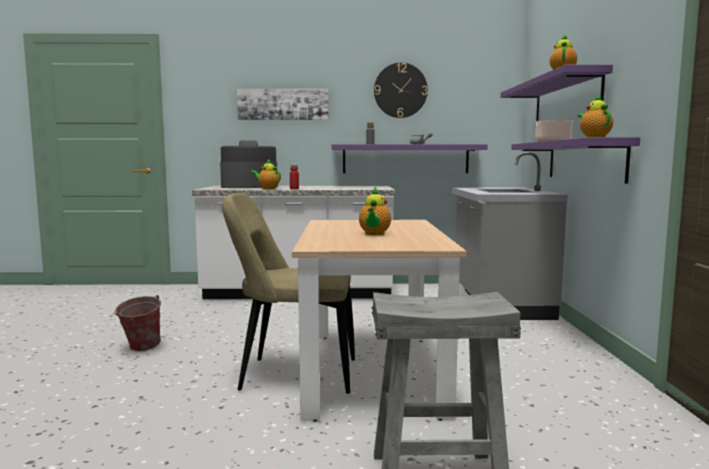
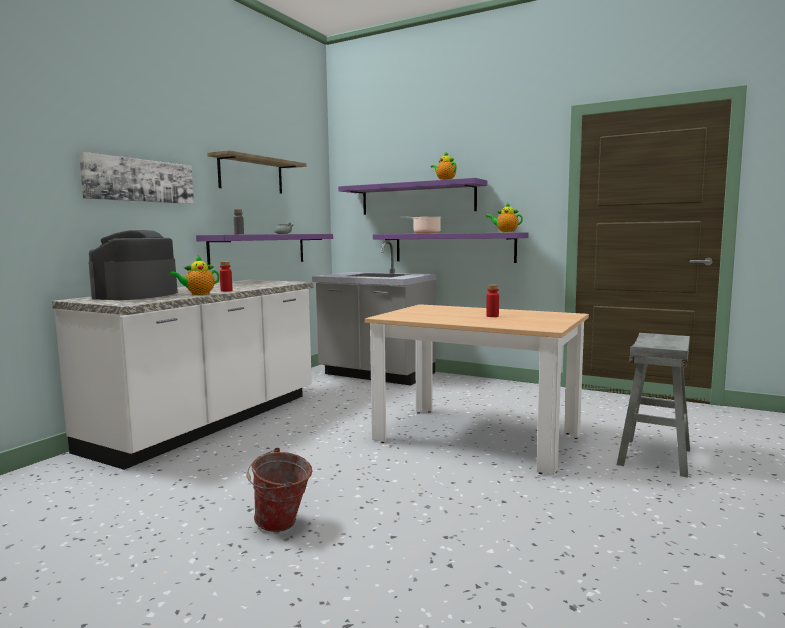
camera: 60 degrees left, 0 degrees up
(293, 375) = (456, 464): beige chair -> none
(374, 234) = (492, 316): teapot -> red bottle
(400, 90) = (251, 175): wall clock -> shelf

